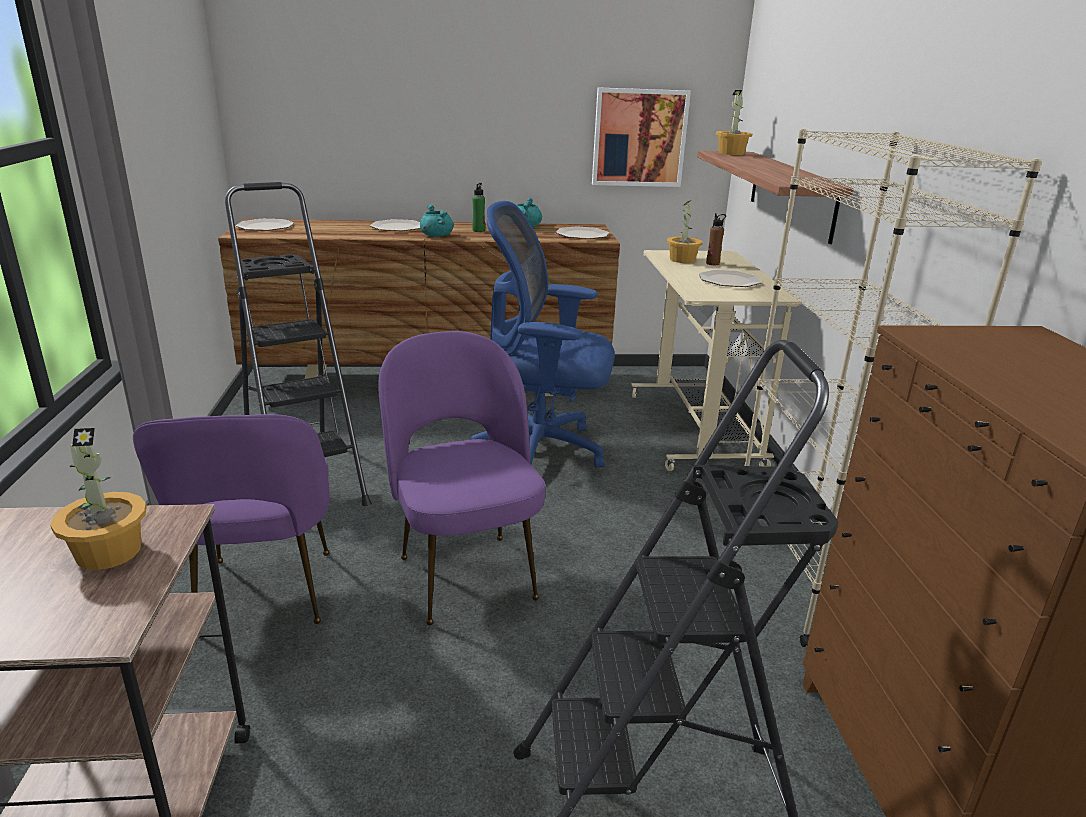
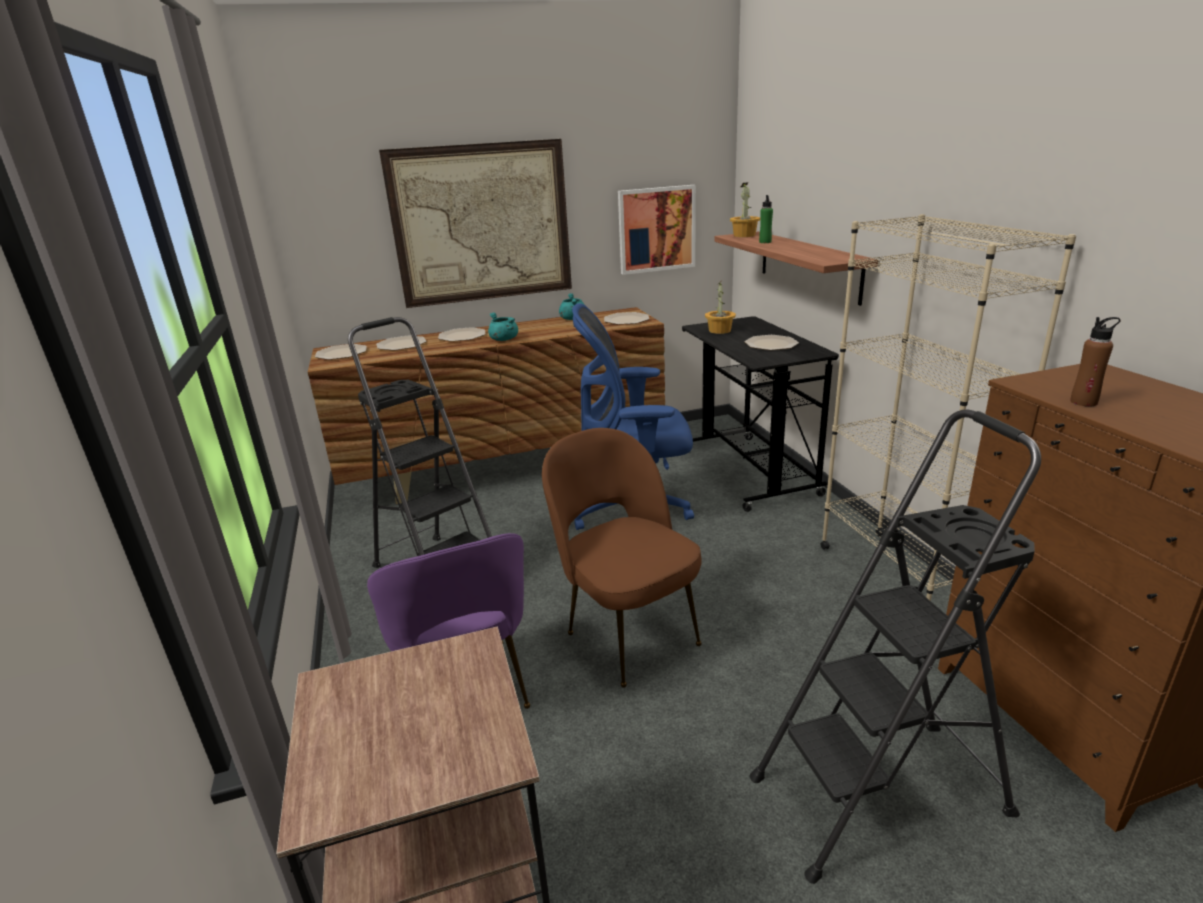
camera: 10 degrees left, 0 degrees up
(109, 551) = (443, 688): potted plant -> none
(330, 226) = (401, 344): none -> plate
(438, 107) = (482, 224): none -> picture
(464, 570) = (627, 633): purple chair -> brown chair
(478, 230) = (536, 329): green bottle -> green bottle (765, 242)
(694, 430) = (749, 472): beige desk -> black desk
(712, 263) = (746, 330): brown bottle -> brown bottle (1084, 402)

